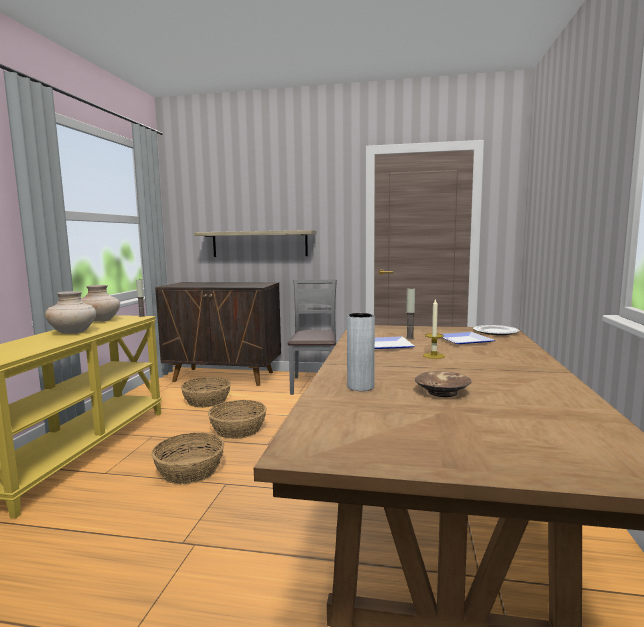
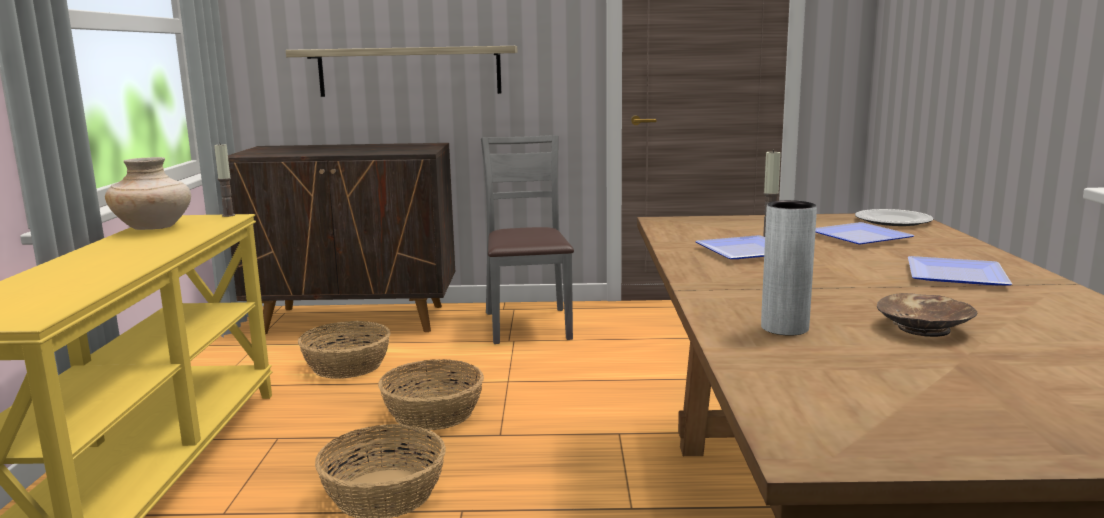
camera: 10 degrees left, 5 degrees up
(73, 332) = (125, 254): beige vase -> none
(433, 356) = (841, 267): candle -> none
(495, 364) = (952, 276): none -> plate

